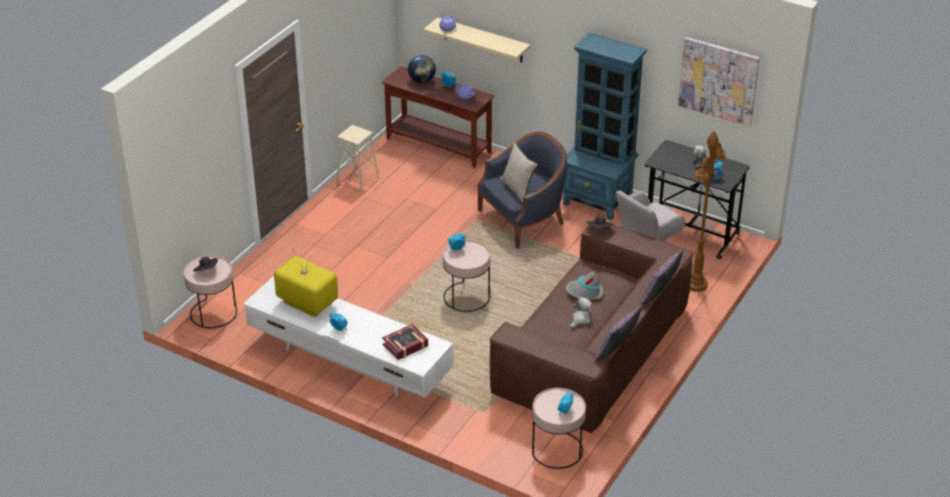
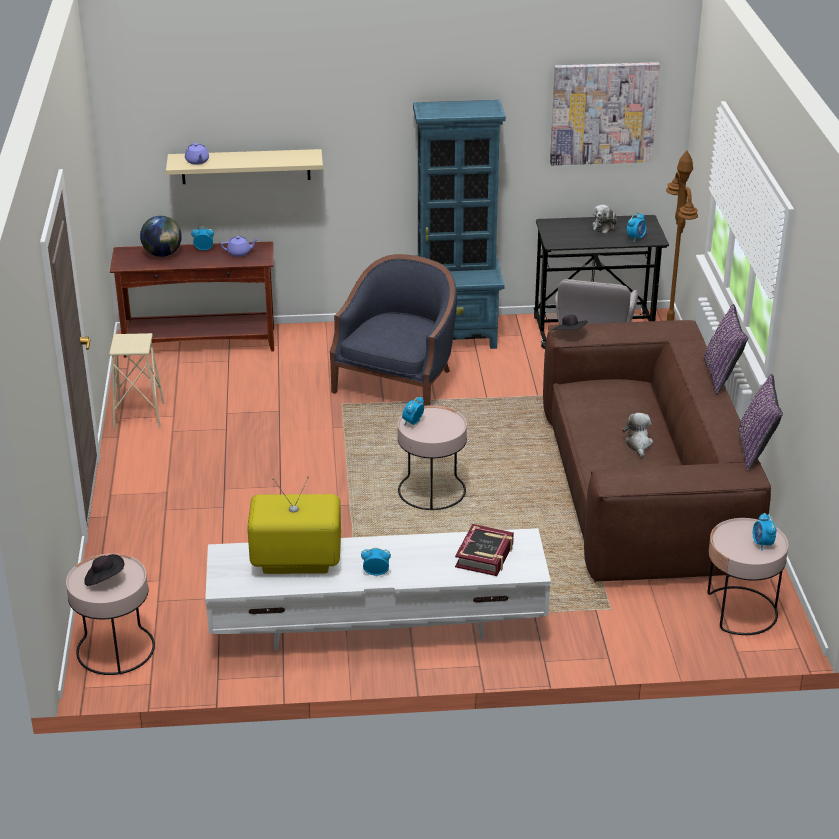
camera: 35 degrees left, 5 degrees down
(518, 189) = (396, 337): beige pillow -> none
(584, 292) = (606, 414): grey hat -> none

